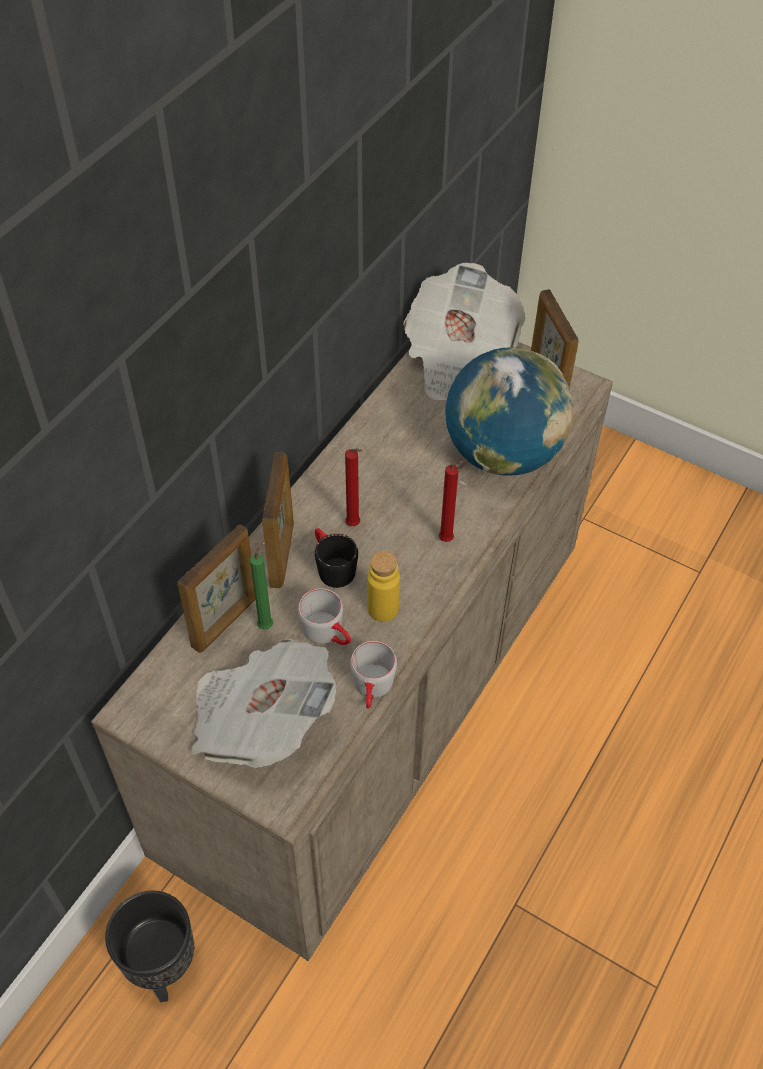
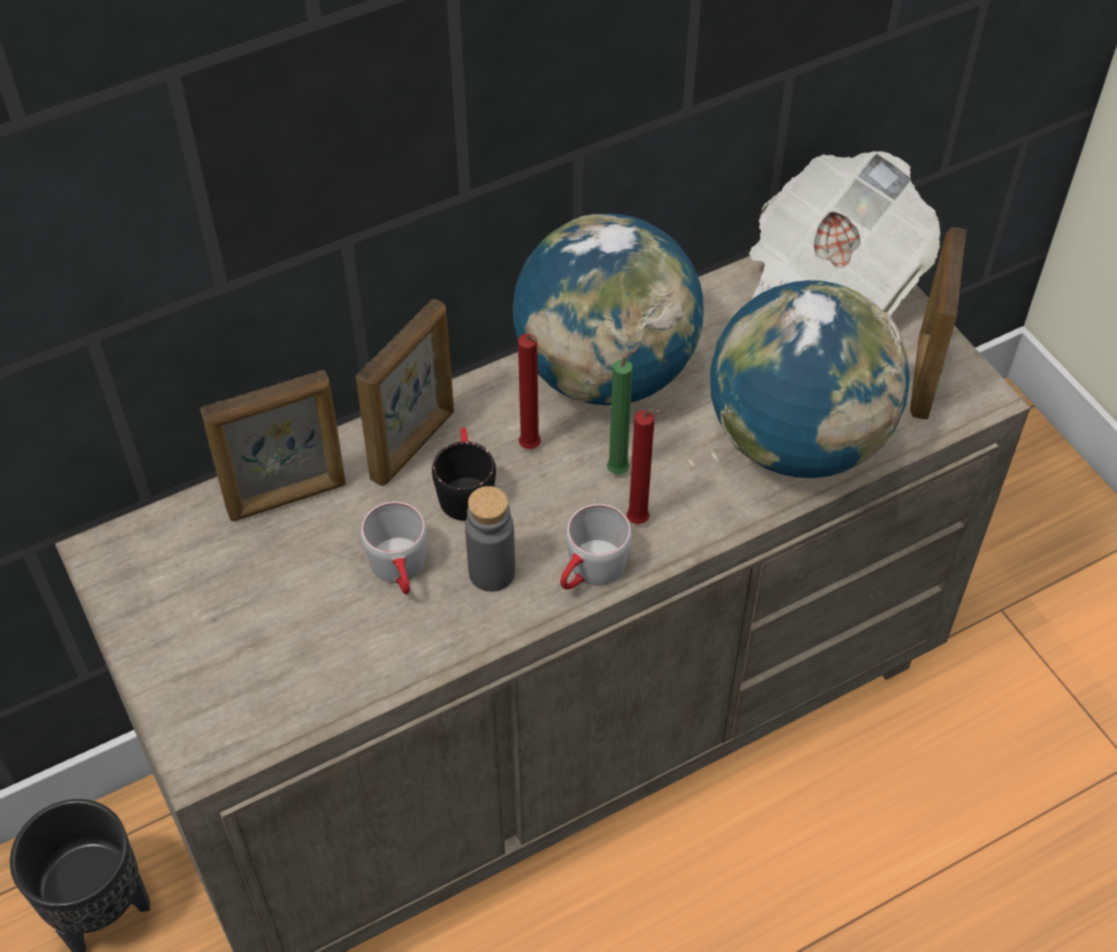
camera: 30 degrees right, 0 degrees up
(261, 720) = (244, 639): newspaper -> none
(267, 624) = (335, 524): green candle -> green candle (621, 470)
(367, 461) = (605, 372): none -> globe
(372, 690) = (405, 670): grey mug -> grey mug (590, 573)
(383, 608) = (492, 572): yellow bottle -> grey bottle

